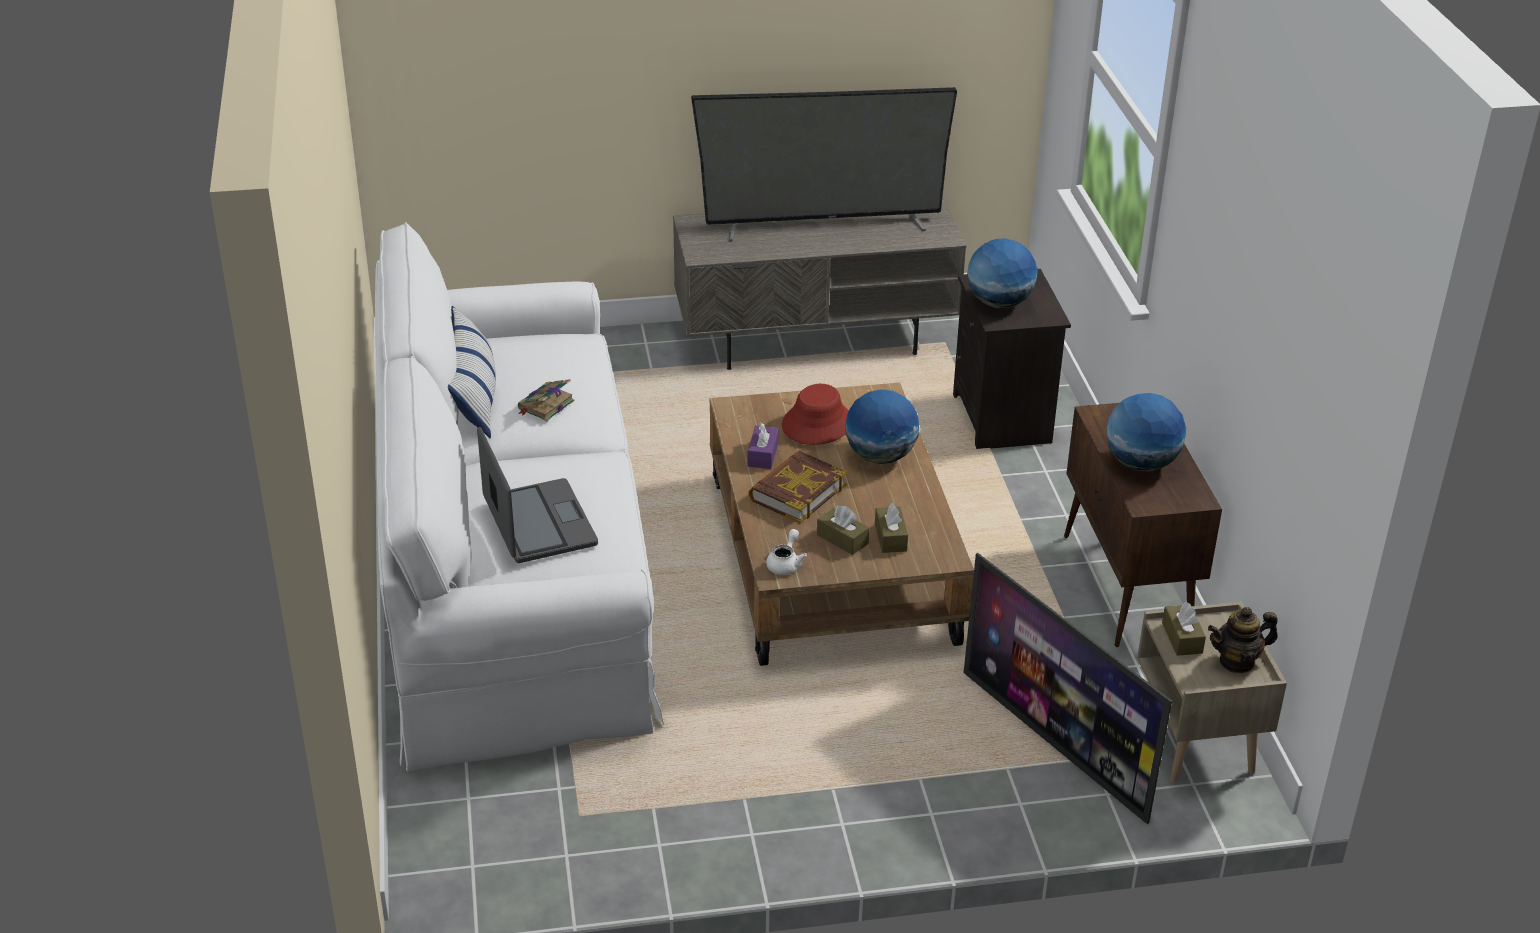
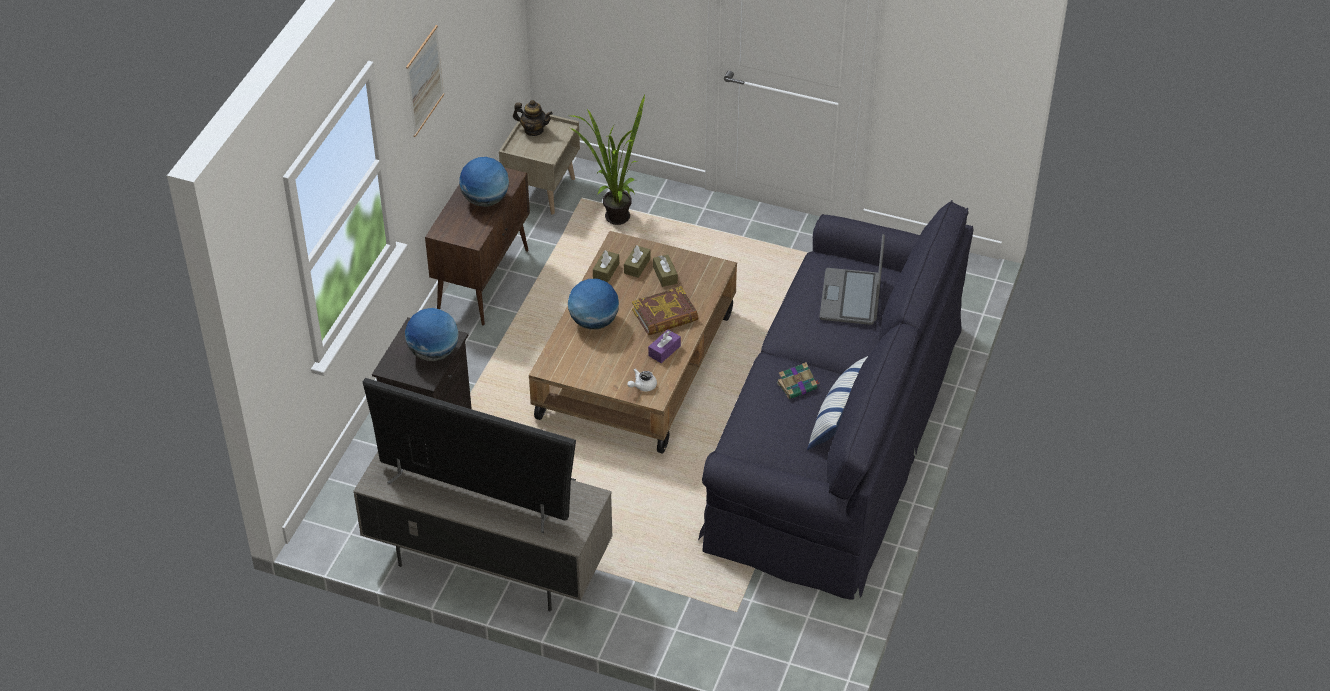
camera: 150 degrees left, 10 degrees up
(514, 569) = (835, 435): white sofa -> black sofa
(786, 563) = (709, 272): white teapot -> white teapot (642, 386)
(816, 424) = (611, 361): red hat -> none
(1056, 744) = (611, 215): television -> potted plant
(1182, 638) = (546, 150): brown tissue box -> brown tissue box (606, 271)
(1217, 203) = (424, 81): none -> picture

